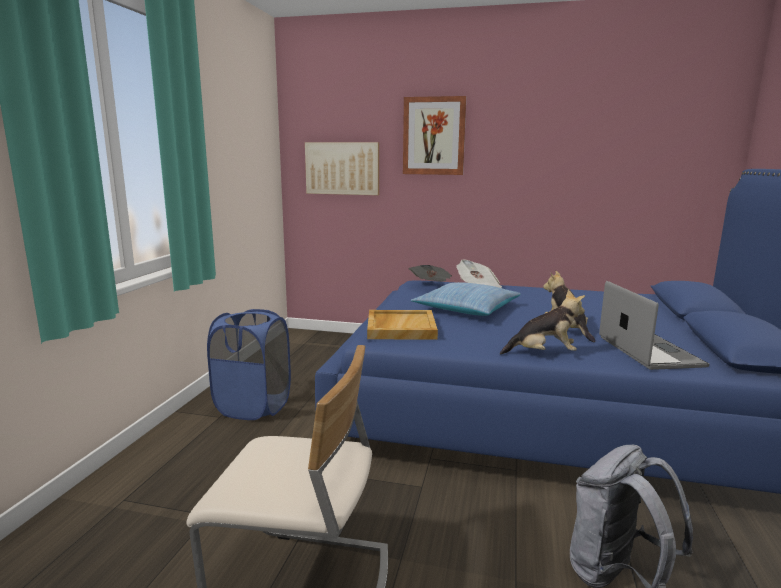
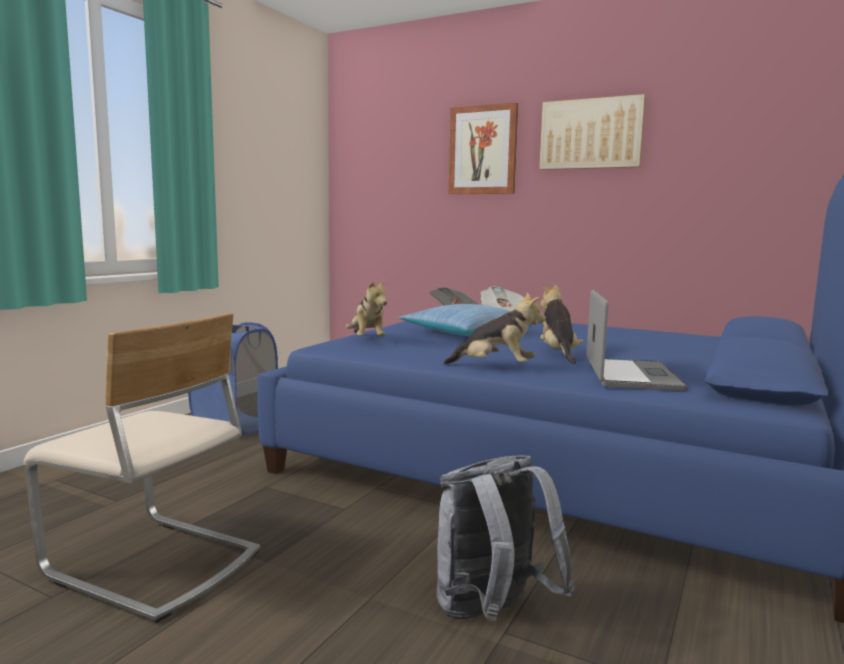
camera: 15 degrees right, 5 degrees down
(342, 168) = (388, 189): picture -> picture (591, 134)
(400, 328) = (367, 340): beige tray -> plush toy

